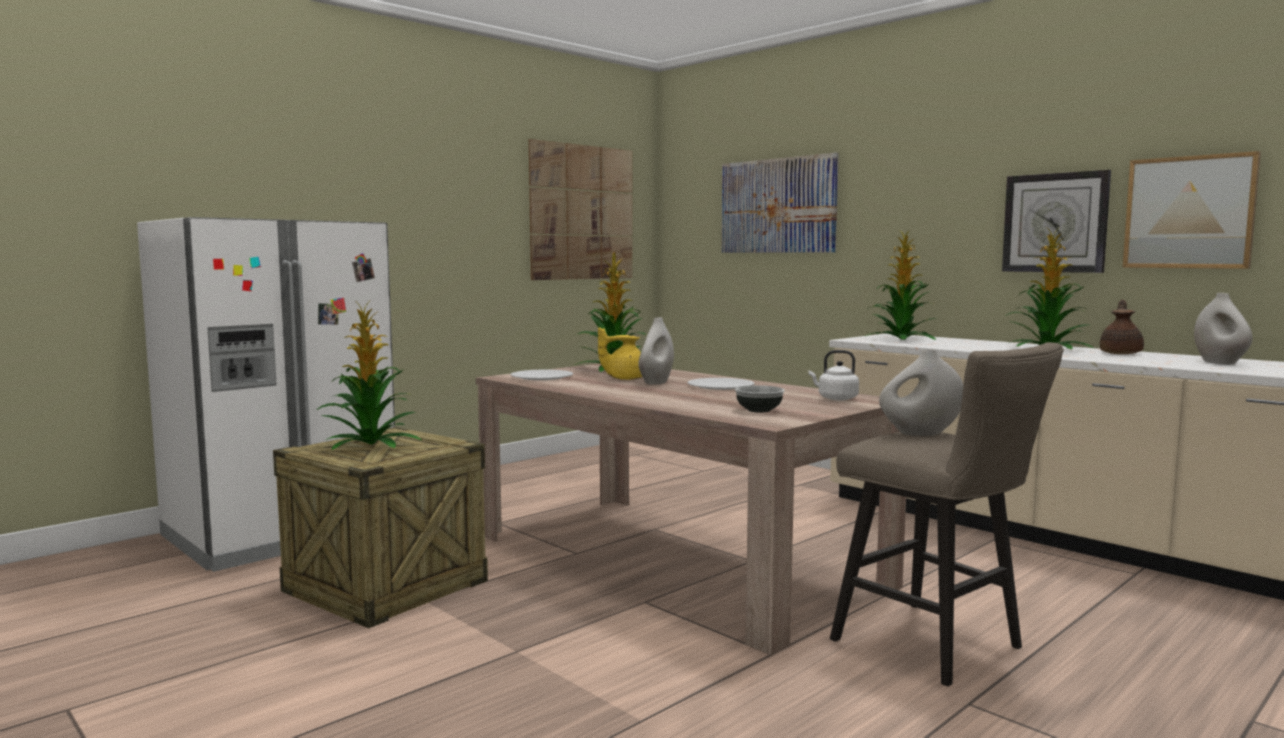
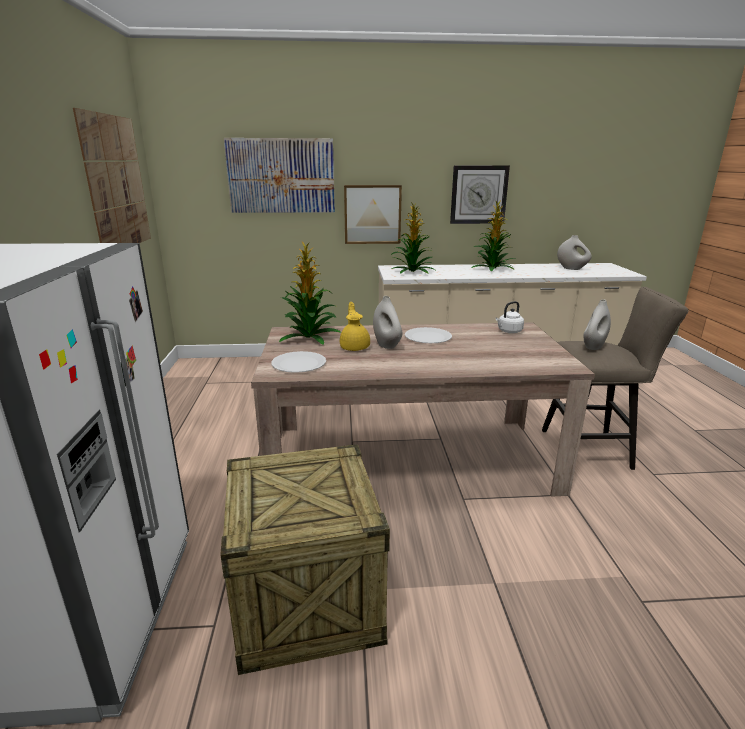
camera: 50 degrees left, 15 degrees up
(369, 445) = (287, 494): potted plant -> none
(623, 379) = (355, 347): yellow teapot -> yellow teapot turned 150 degrees clockwise
(759, 410) = (525, 356): bowl -> none
(1121, 353) = (524, 267): brown teapot -> none
(1189, 212) = (543, 191): picture -> picture (372, 214)

